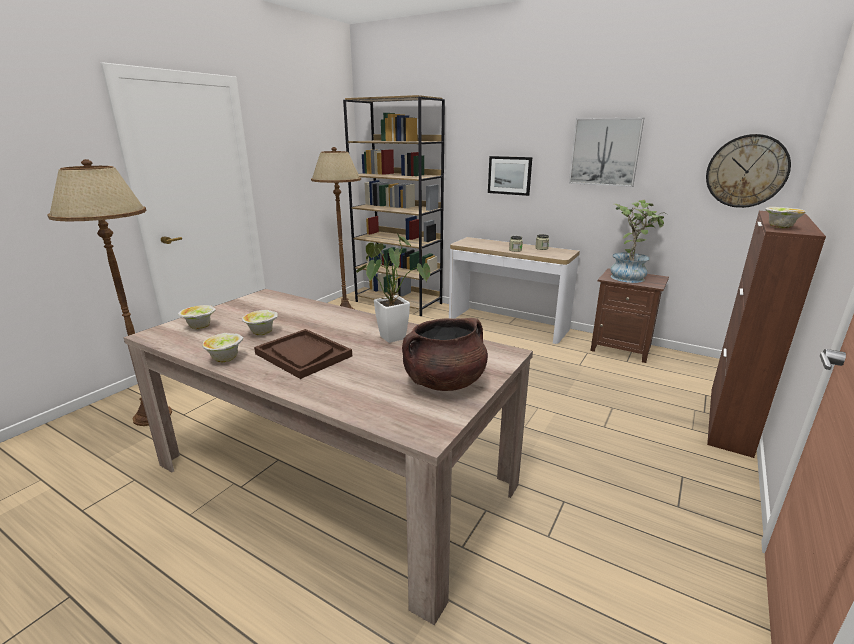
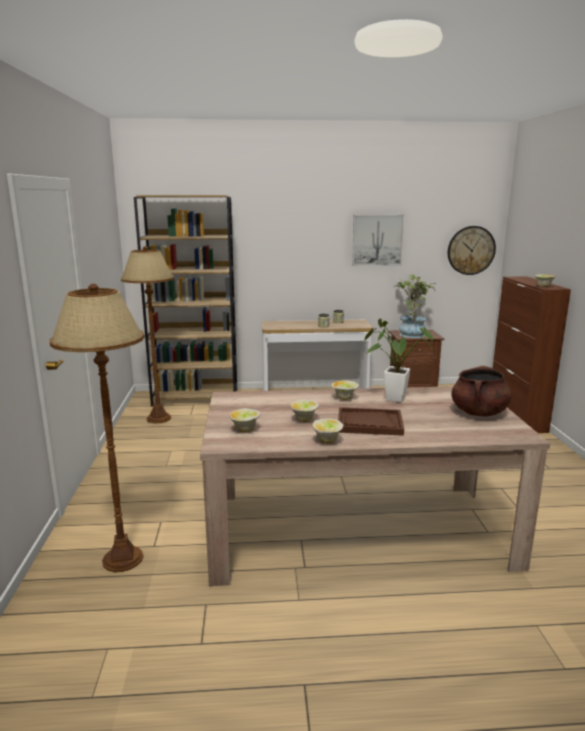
camera: 35 degrees left, 5 degrees down
(347, 323) = (344, 398): none -> bowl
(509, 175) = (298, 262): picture -> none

